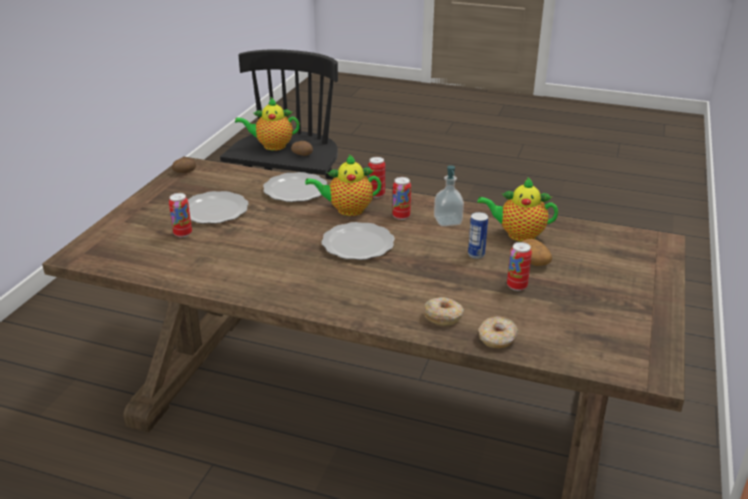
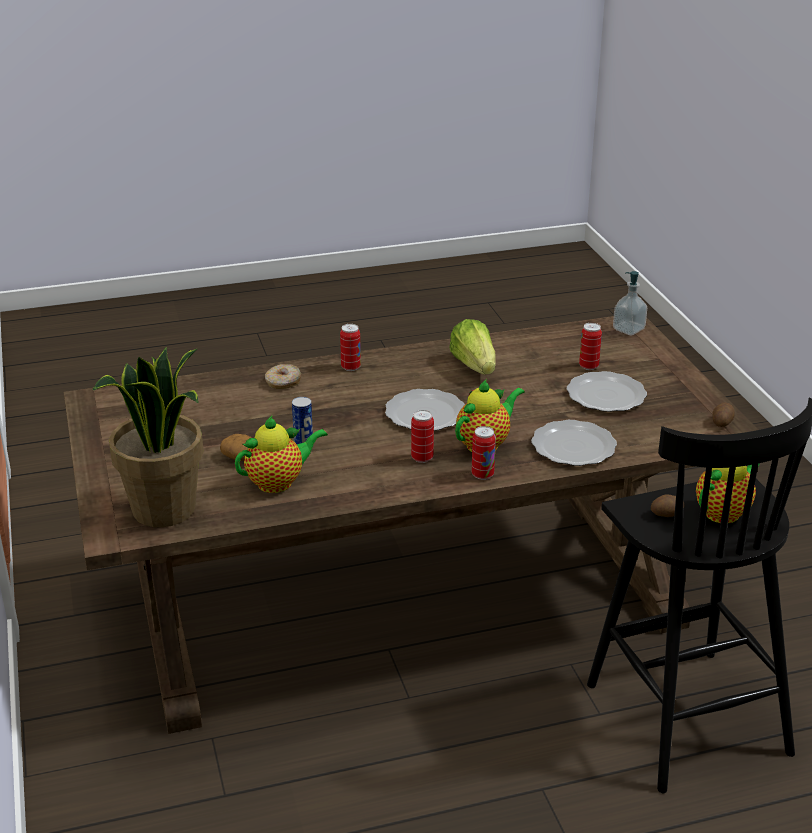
camera: 145 degrees right, 0 degrees up
(262, 267) = (474, 366): none -> lettuce
(447, 221) = (368, 471): soap dispenser -> soap dispenser (628, 329)
(497, 338) = (226, 382): donut -> none
(517, 286) = (240, 427): can -> can (351, 367)
(615, 244) = (164, 510): none -> potted plant

